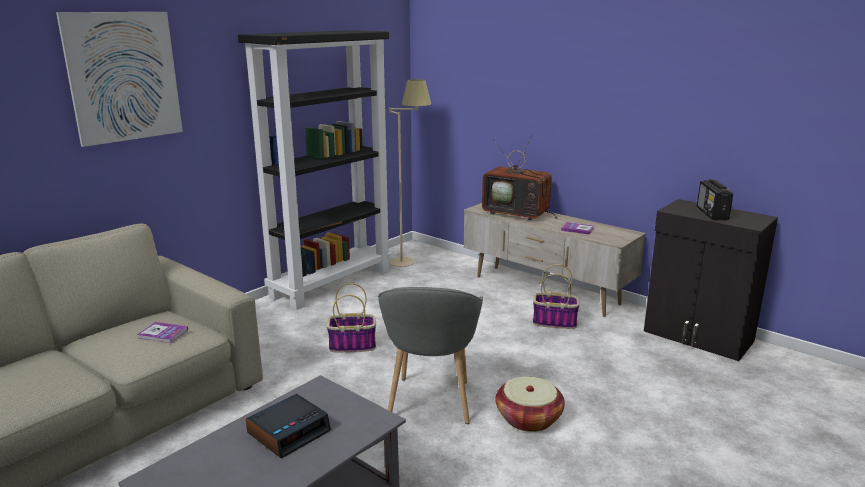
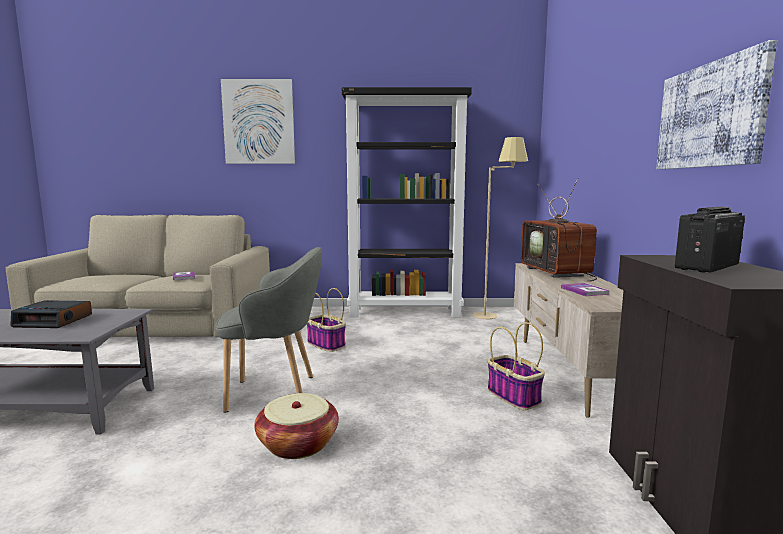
camera: 50 degrees right, 10 degrees down
(430, 402) = (276, 394): grey armchair -> grey armchair turned 150 degrees counterclockwise
(667, 112) = (710, 116): none -> picture

